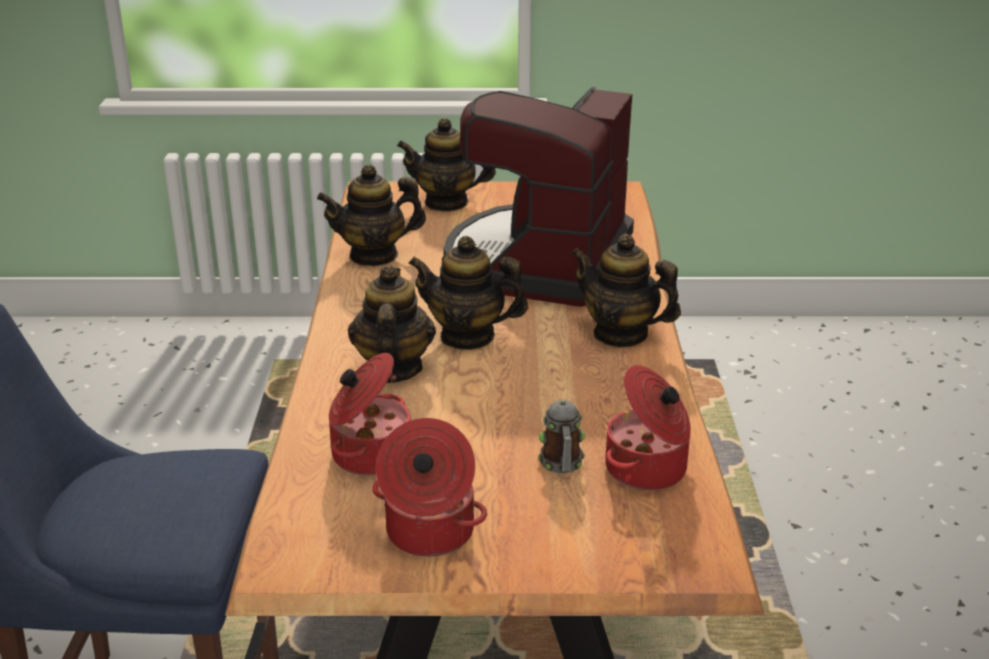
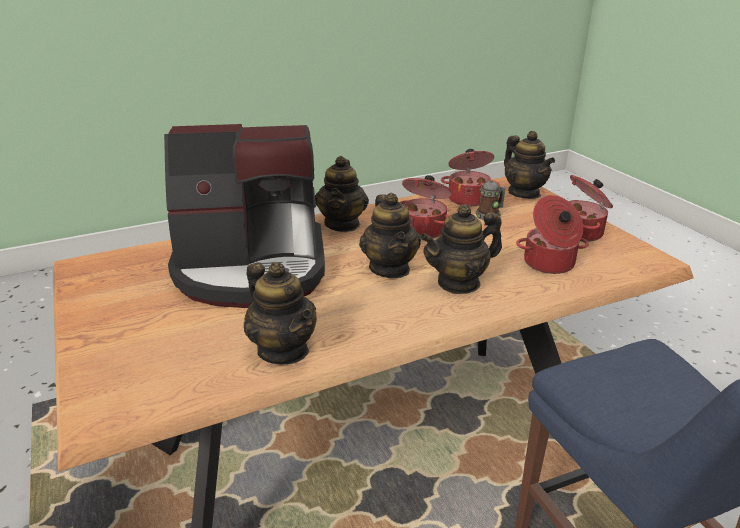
camera: 115 degrees left, 0 degrees up
(446, 202) = (129, 346): teapot -> teapot (524, 193)
(555, 389) = (424, 230): none -> cooking pot

